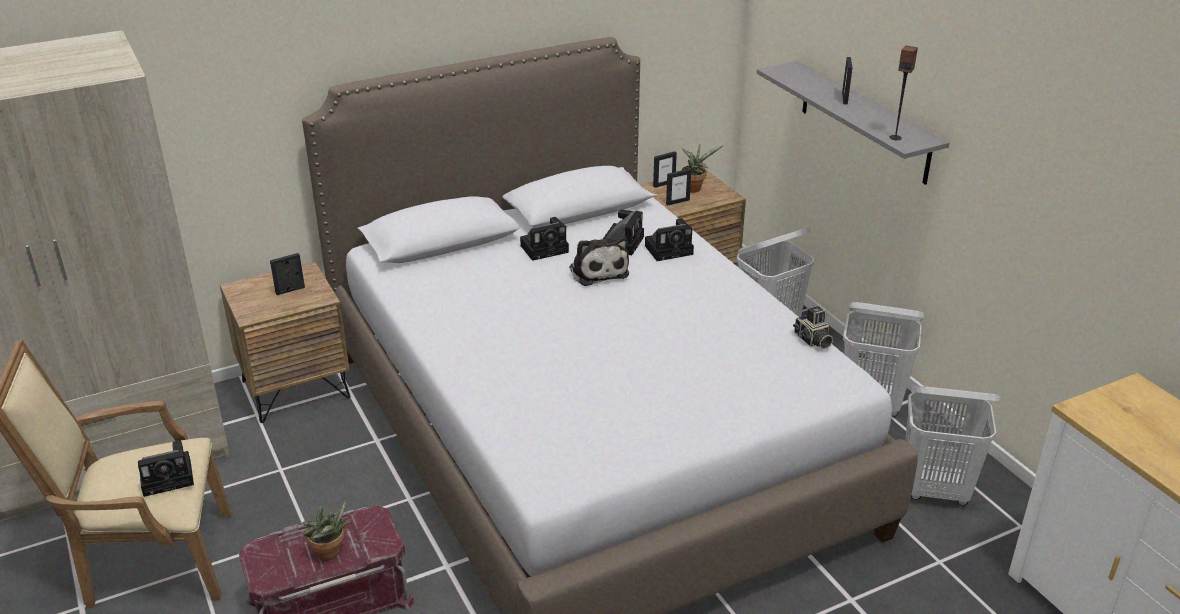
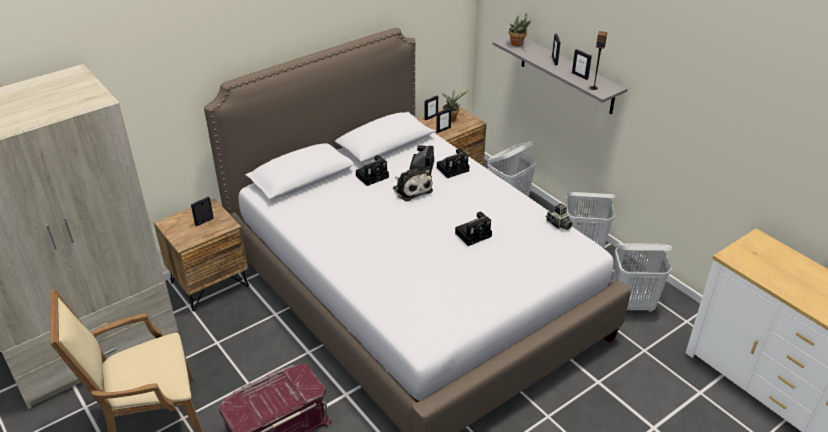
camera: 10 degrees left, 5 degrees up
(170, 477) = (164, 365): camera -> camera (474, 234)
(330, 554) = (279, 401): potted plant -> potted plant (518, 44)
(878, 120) = (580, 76): none -> picture frame

